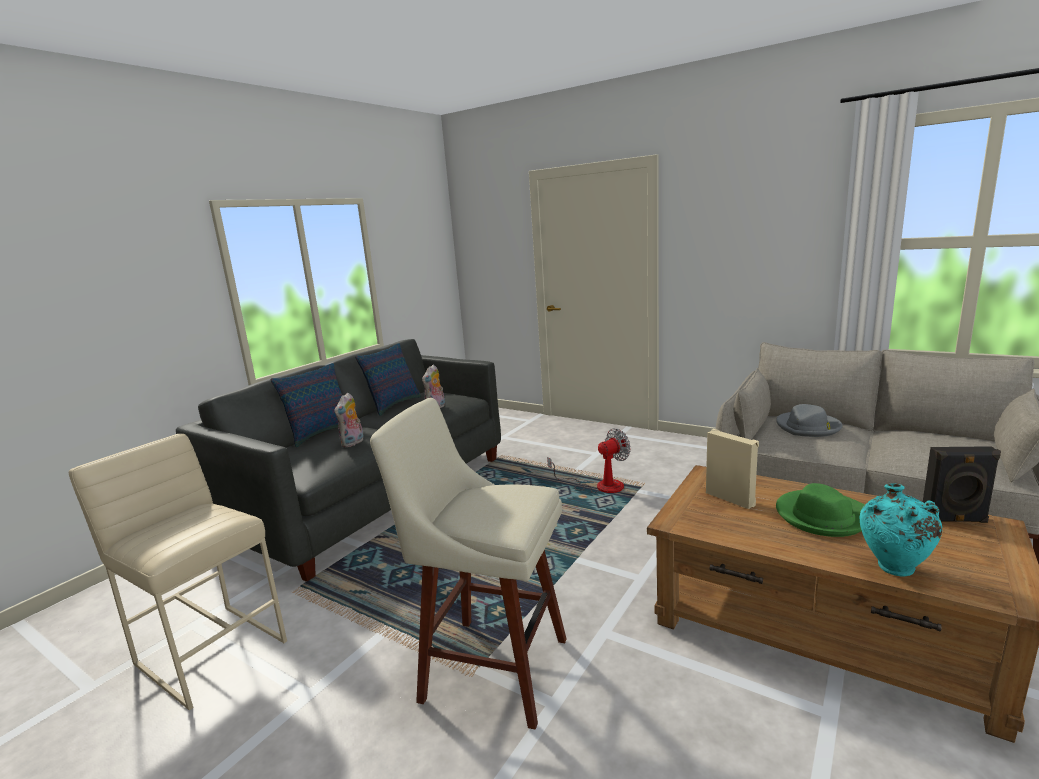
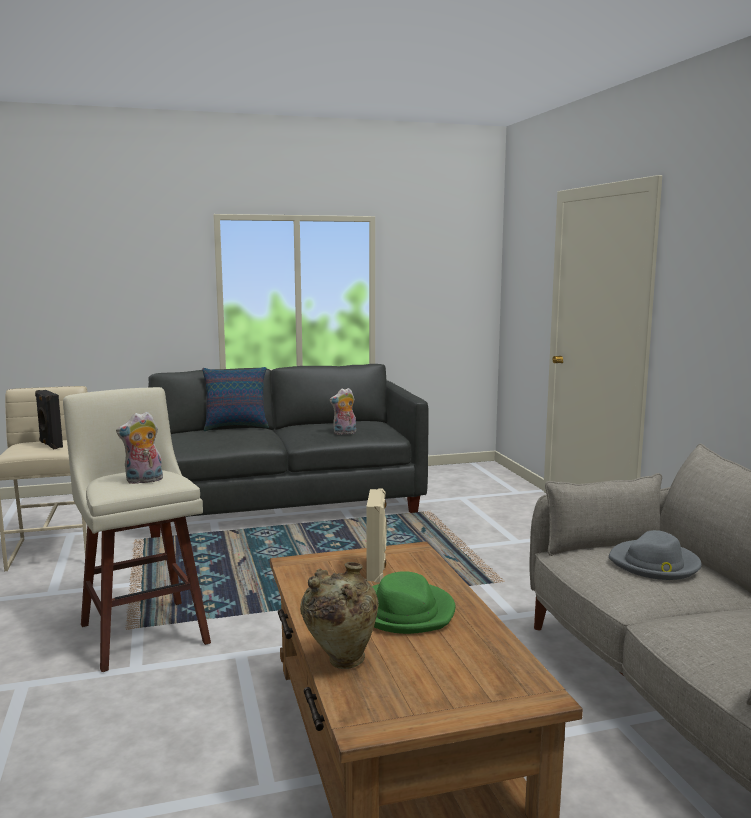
camera: 40 degrees right, 5 degrees down
(353, 443) = (233, 438): plush toy -> plush toy (143, 481)
(394, 405) = (324, 423): blue pillow -> none
(600, 486) = (457, 566): fan -> none
(893, 570) = (340, 661): turquoise vase -> beige vase
(954, 520) = (510, 671): black speaker -> black speaker (50, 445)

